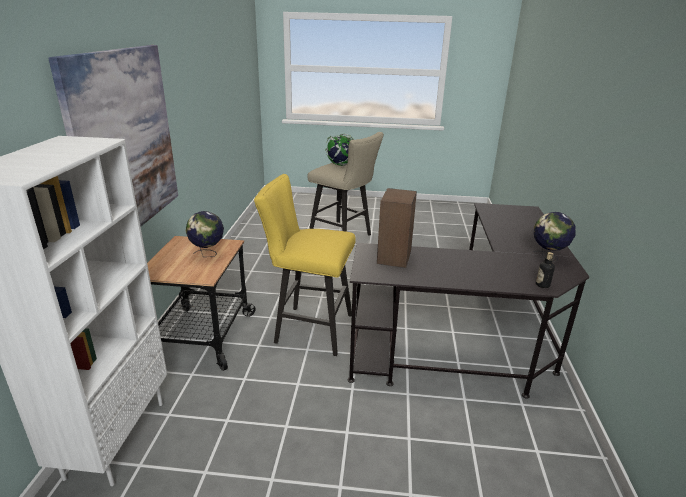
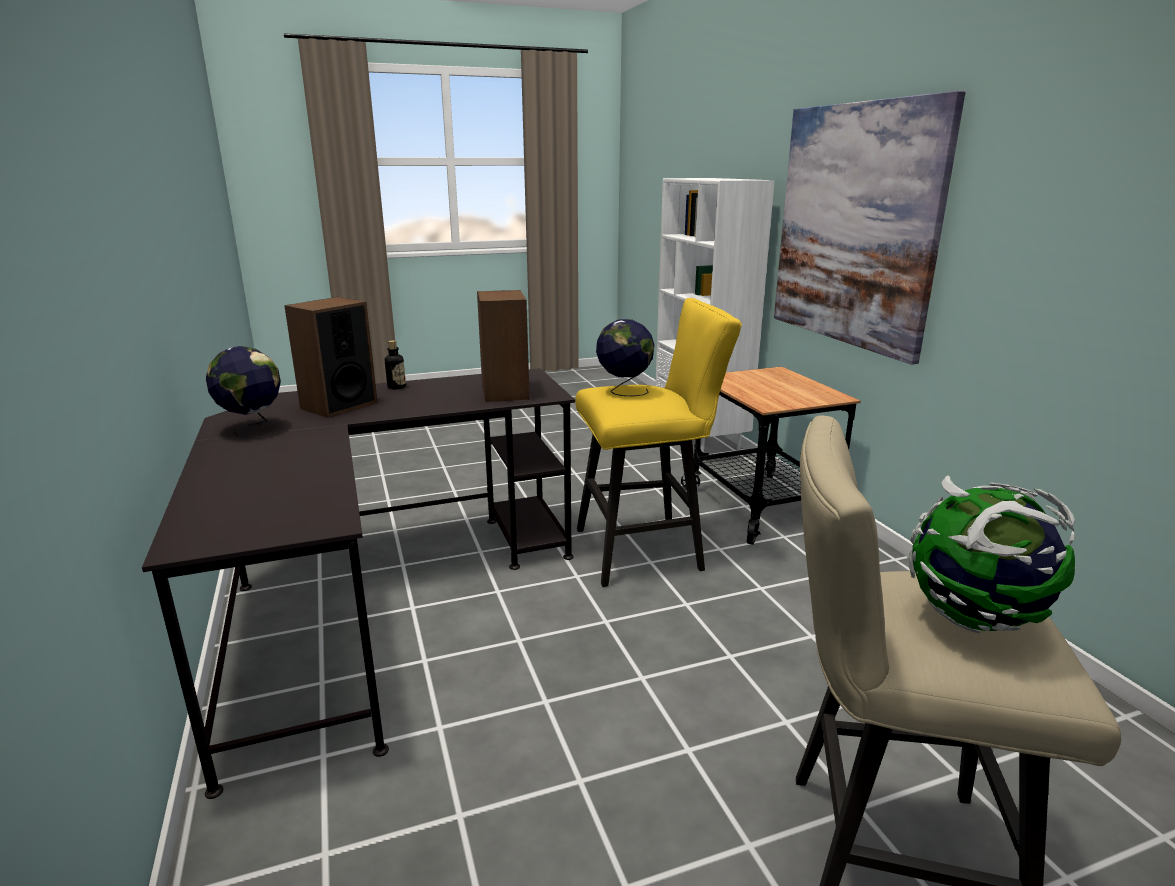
camera: 155 degrees right, 5 degrees down
(208, 254) = (764, 391): globe -> globe (624, 391)
(504, 268) = (338, 405): none -> speaker
(542, 285) = (292, 397): bottle -> bottle (396, 387)

